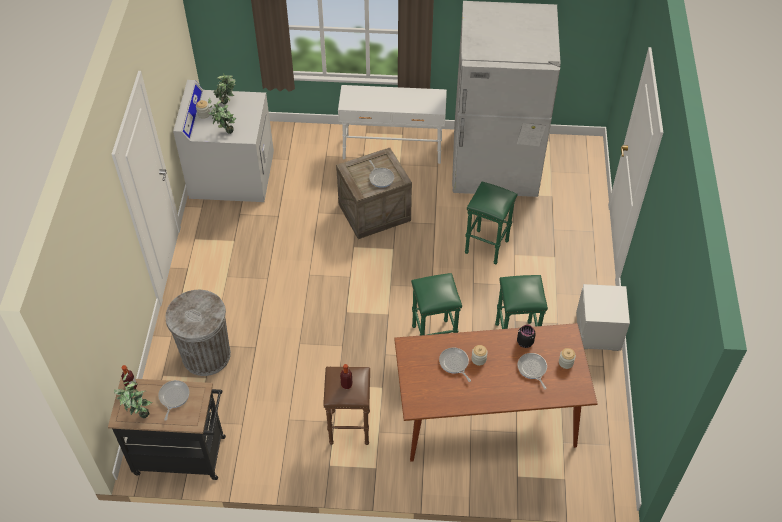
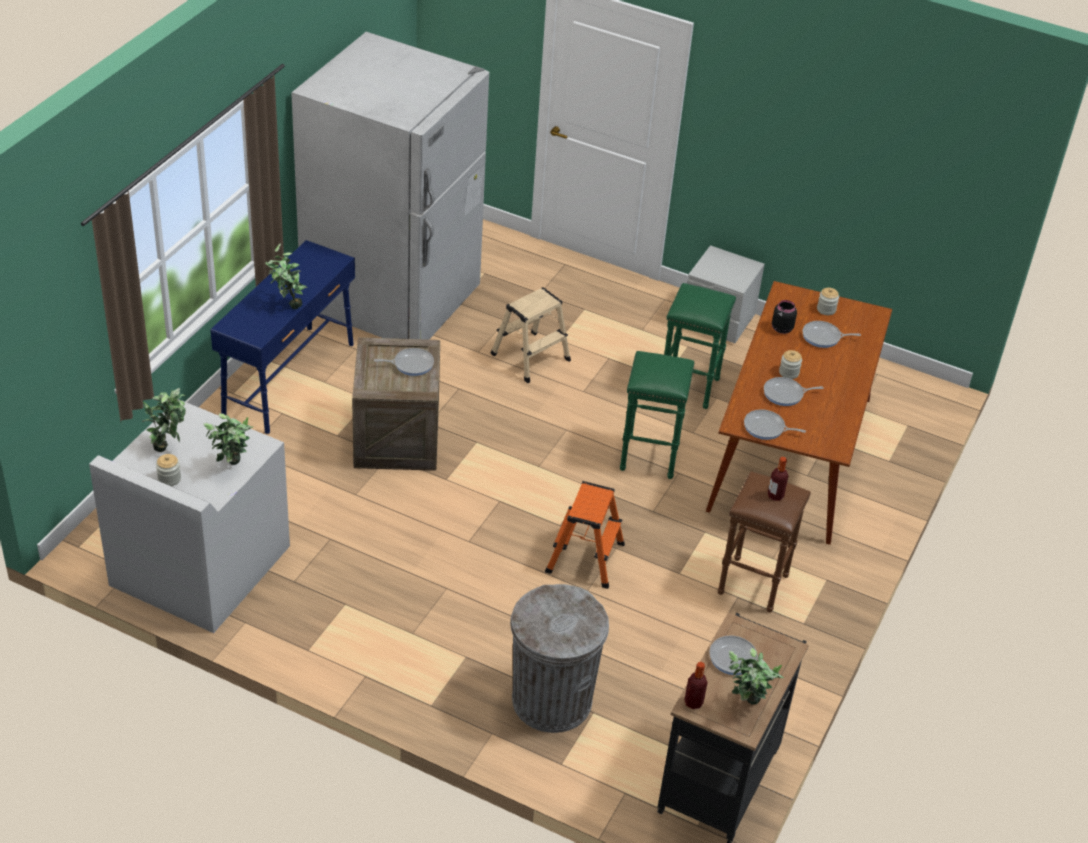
camera: 70 degrees left, 10 degrees down
(326, 333) = (585, 557): none -> orange step ladder
(381, 105) = (288, 305): none -> potted plant
(392, 150) = (290, 379): white console table -> blue console table
(412, 362) = (766, 428): none -> frying pan
(487, 246) = (530, 356): green stool -> beige step ladder

